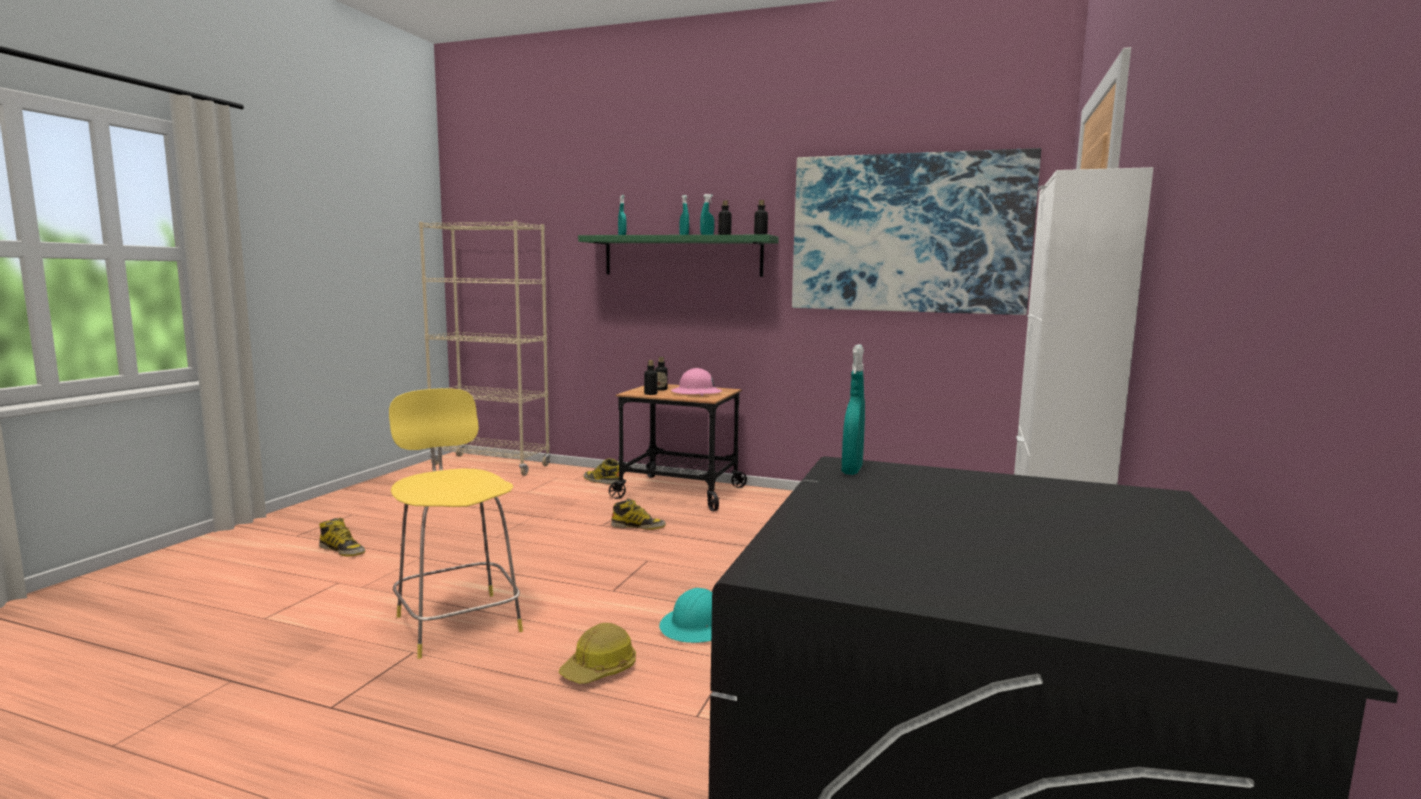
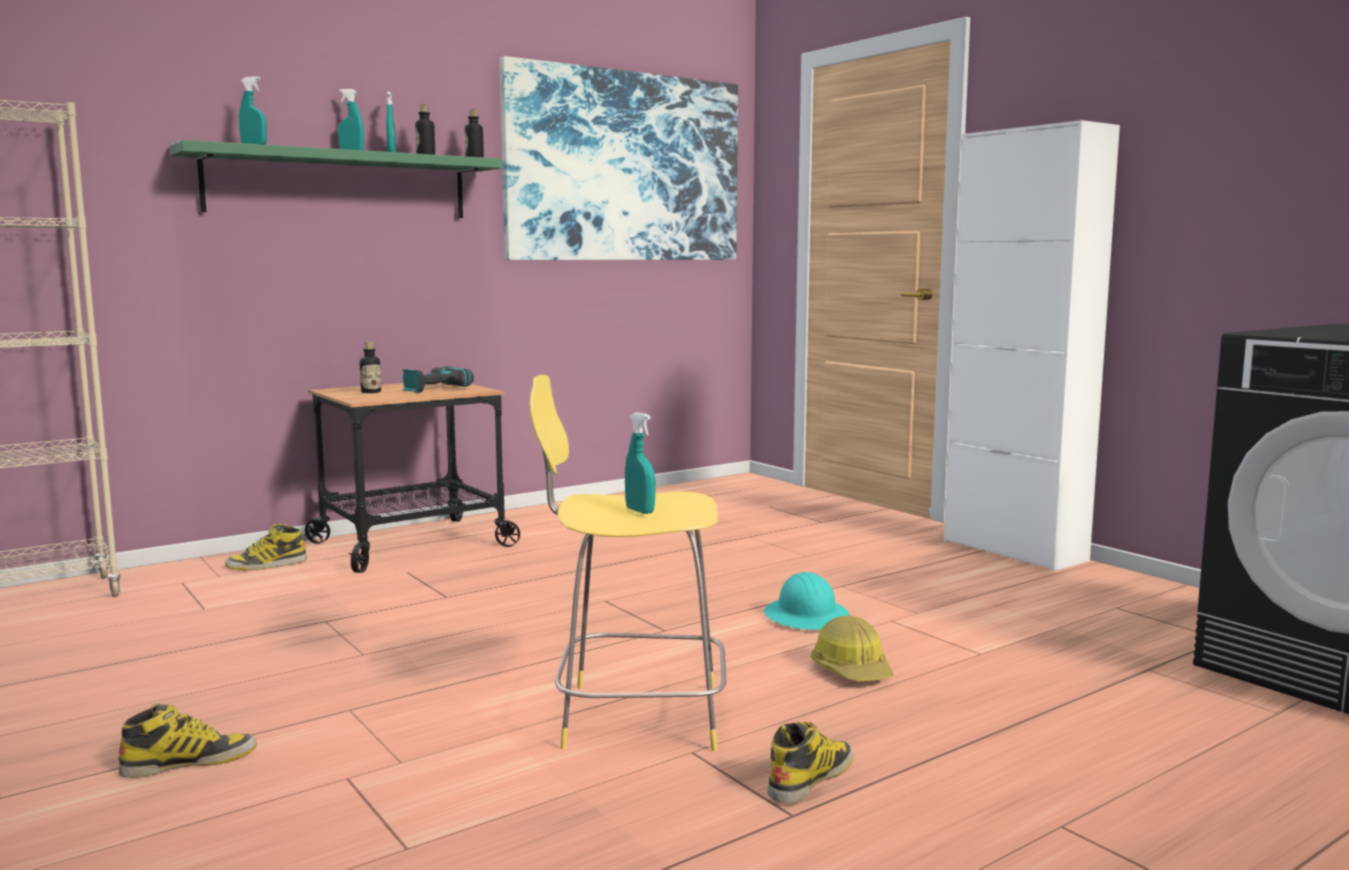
camera: 55 degrees left, 0 degrees up
(638, 526) = (489, 583): boot -> boot (810, 778)
(650, 394) = (391, 397): bottle -> none
(696, 392) = (432, 388): pink hard hat -> power drill
(852, 470) = (1275, 333): turquoise spray bottle -> turquoise spray bottle (640, 511)

